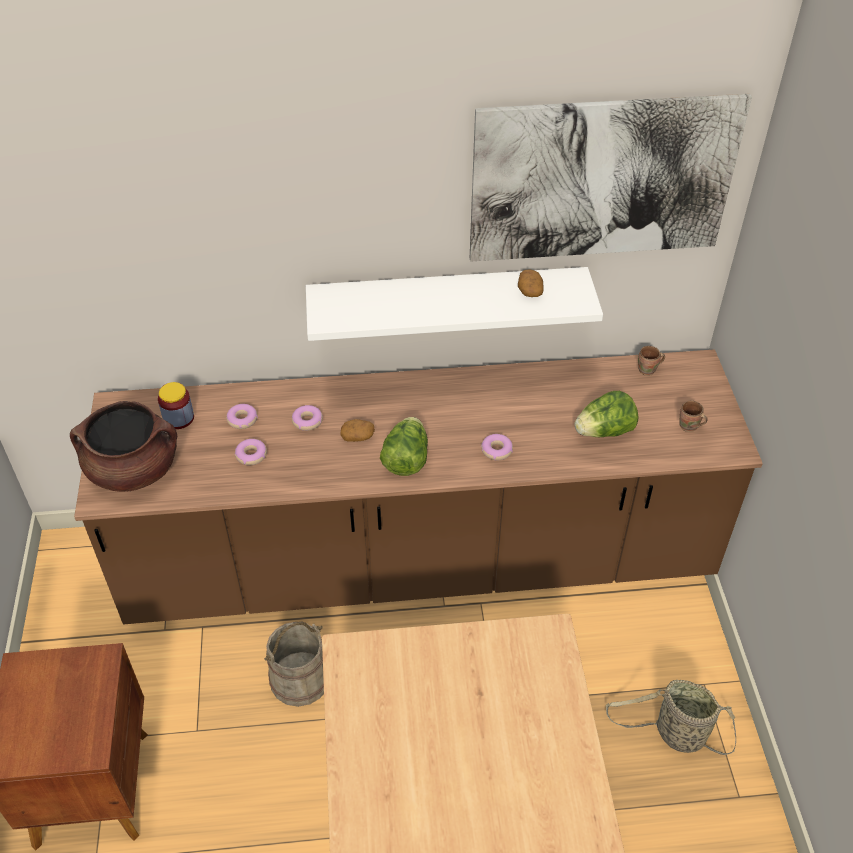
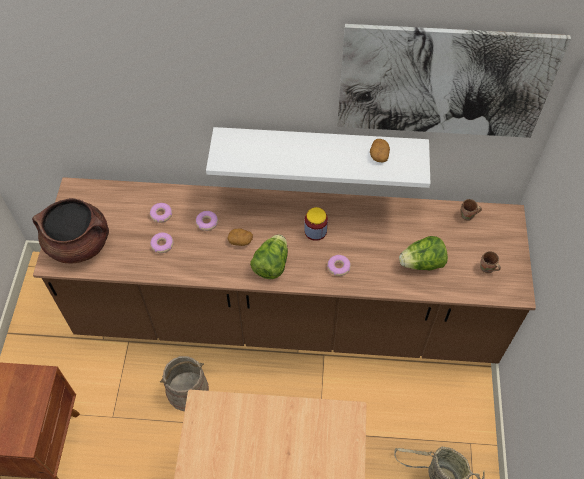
camera: 10 degrees right, 10 degrees up
(178, 418) = (117, 207): jar -> jar (315, 231)

